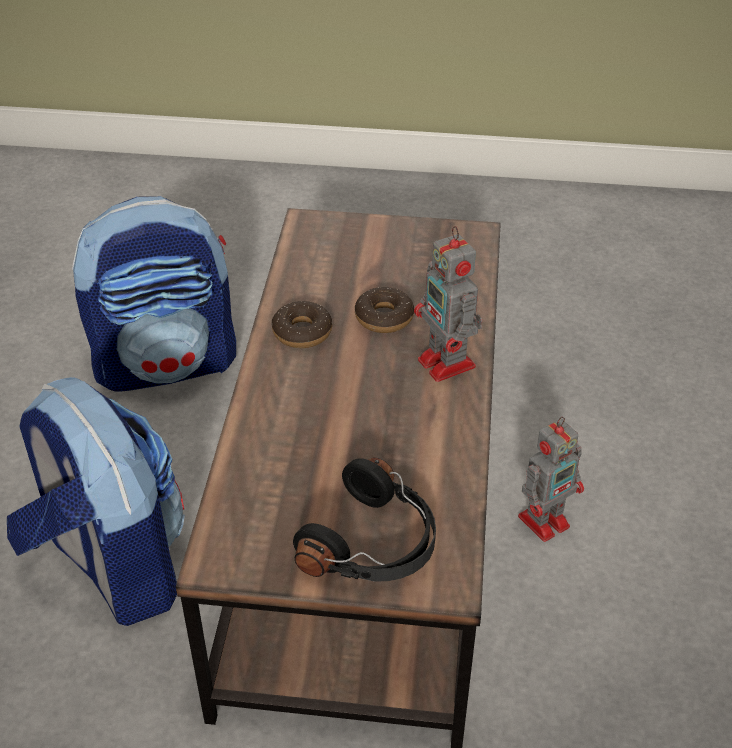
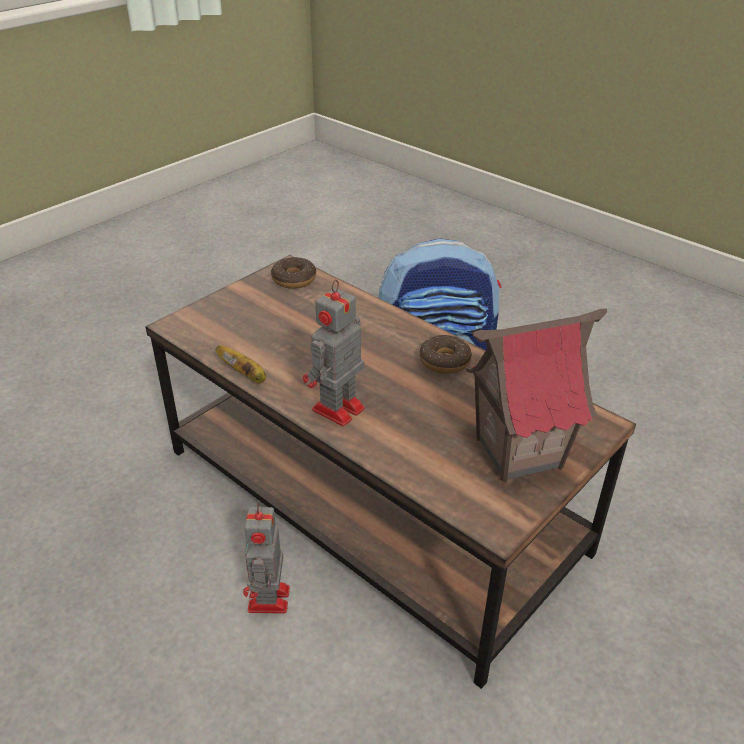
camera: 125 degrees right, 5 degrees down
(167, 363) = (623, 469): backpack -> none
(373, 545) = (233, 313): black headphones -> none
(384, 317) = (423, 406): donut -> donut (294, 279)
(387, 249) = (518, 452): none -> toy house
(448, 365) = (336, 410): toy robot -> toy robot turned 60 degrees counterclockwise
(469, 456) = (245, 375): none -> banana

